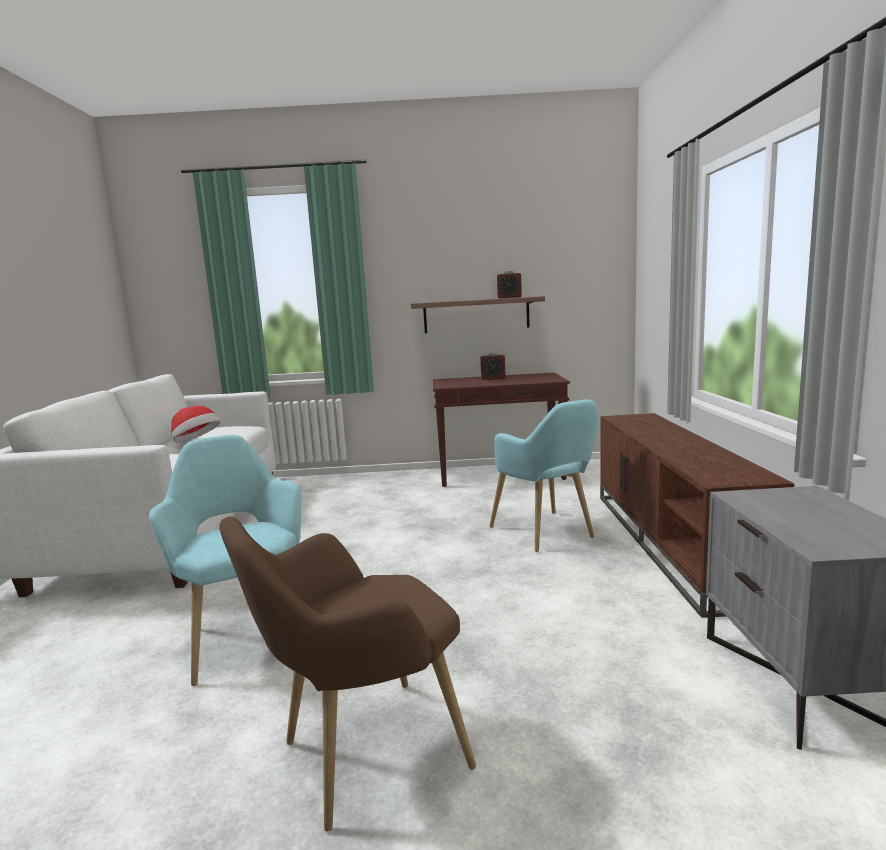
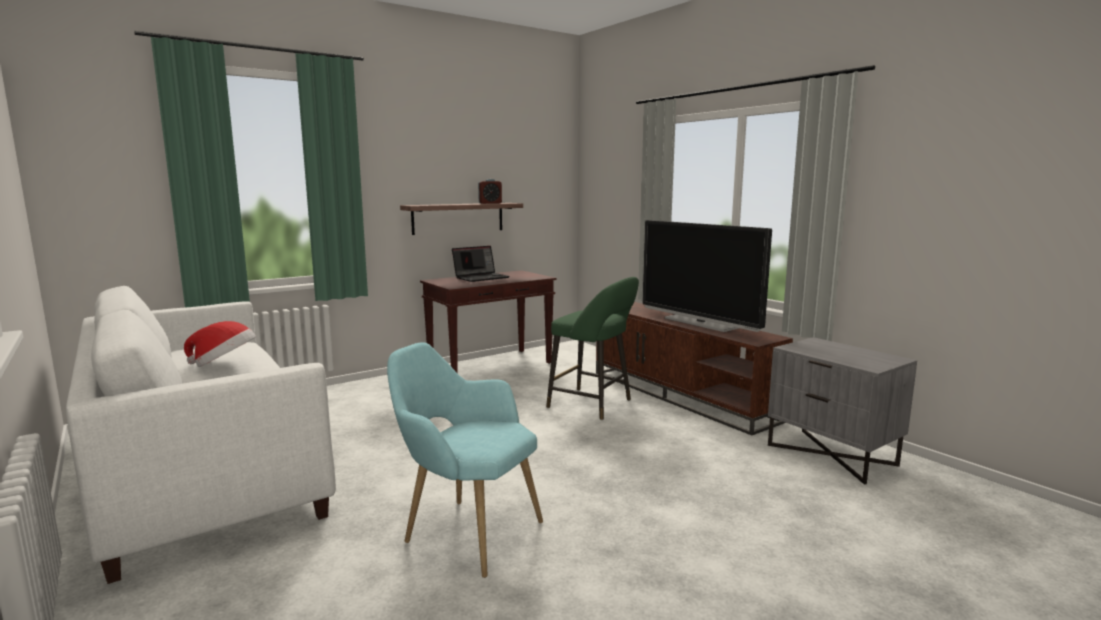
camera: 35 degrees left, 0 degrees up
(361, 756) = (679, 567): brown armchair -> none
(493, 378) = (481, 277): alarm clock -> laptop
(546, 534) = (593, 405): turquoise armchair -> green stool
(688, 448) = (700, 323): none -> television

